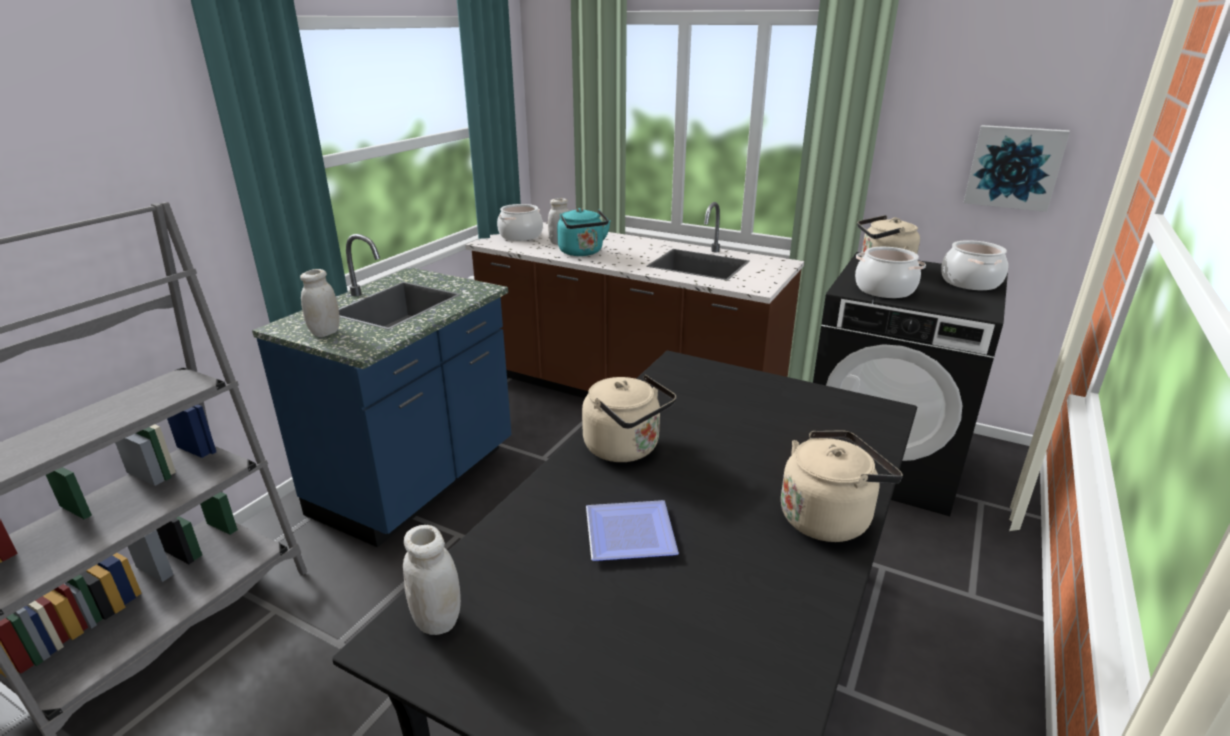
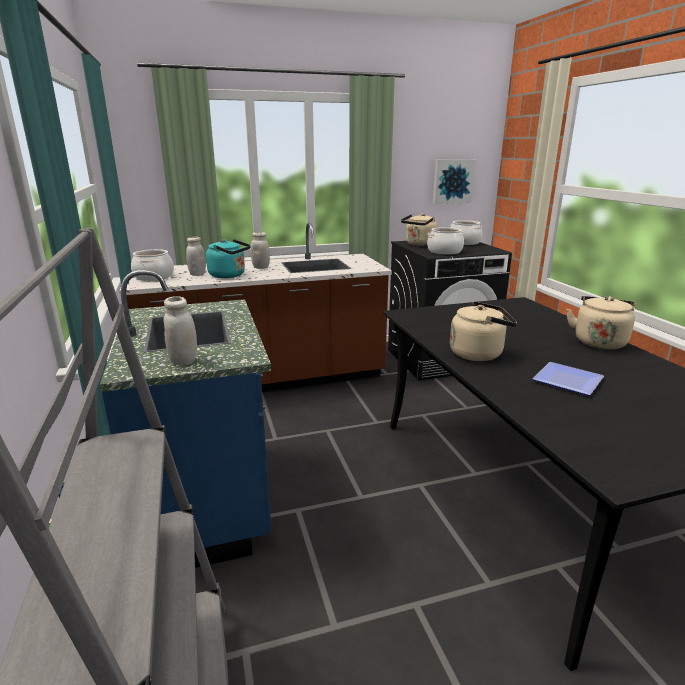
camera: 45 degrees left, 5 degrees down
(437, 620) = (605, 456): white jar -> white jar (261, 267)

